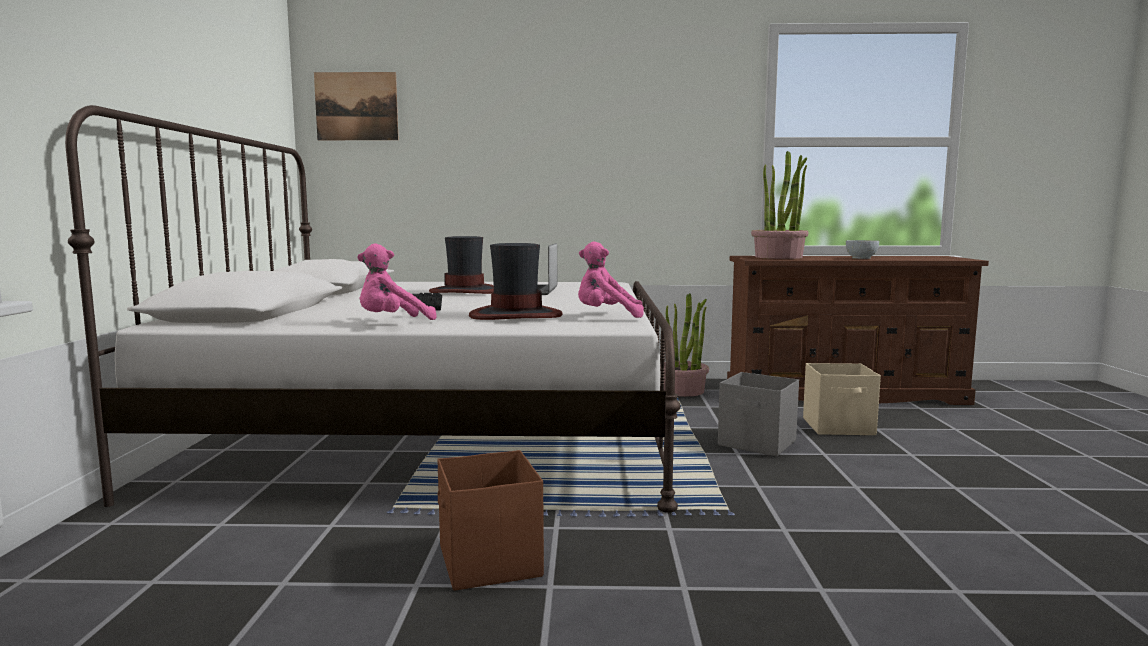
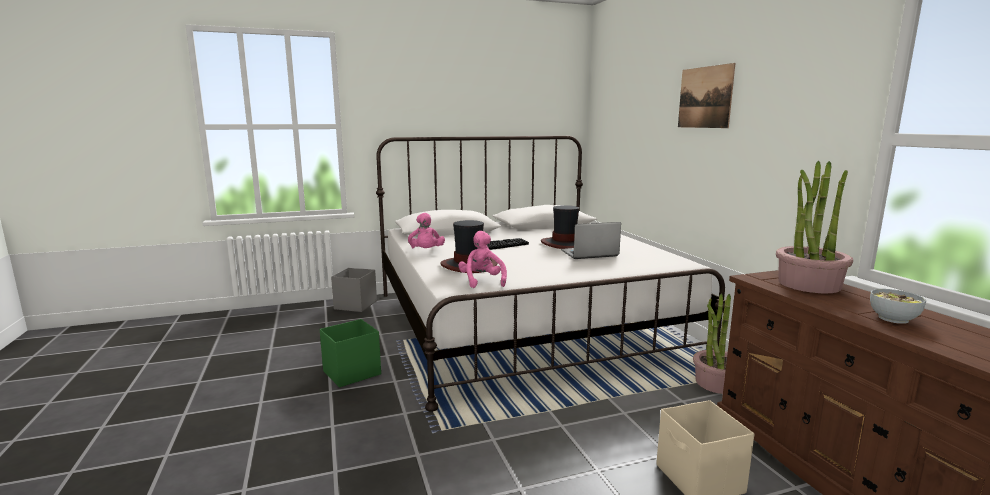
camera: 70 degrees right, 5 degrees up
(356, 106) = (609, 105): picture -> picture (705, 97)
(392, 322) = (426, 252): pink plush toy -> pink plush toy turned 135 degrees counterclockwise
(489, 562) = (351, 373): brown storage box -> green storage box
(758, 443) = (595, 433): grey storage box -> grey storage box (355, 305)

